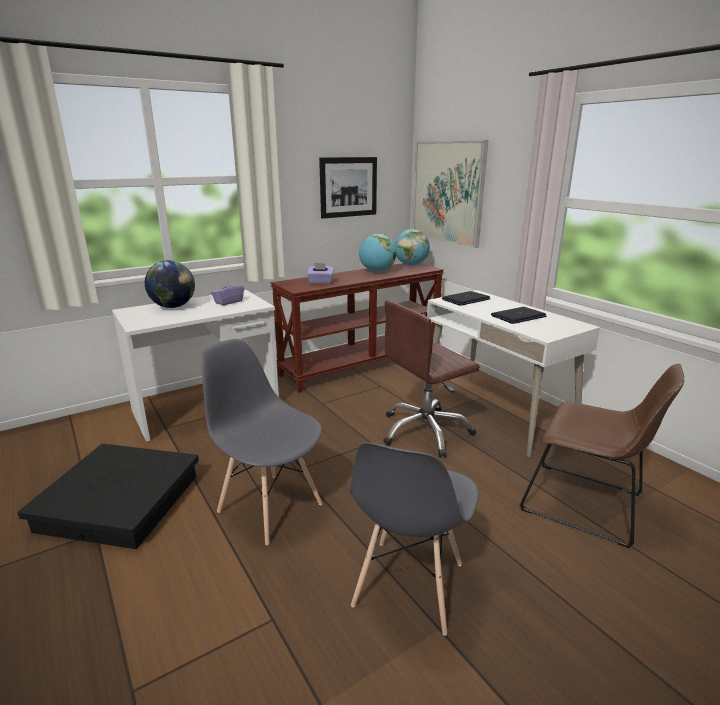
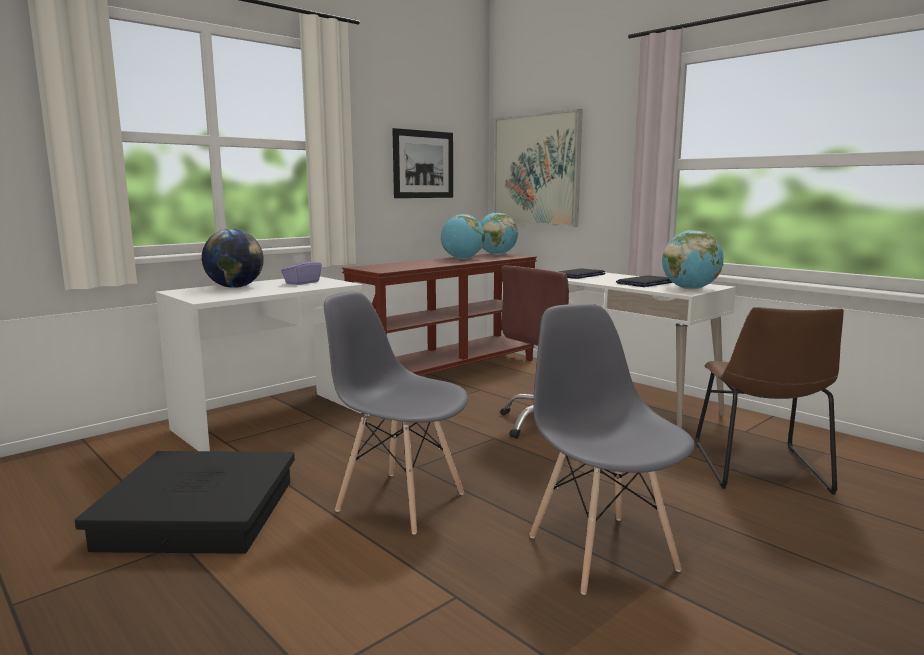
camera: 10 degrees left, 10 degrees down
(320, 282) = (403, 266): purple tissue box -> none
(408, 585) = (601, 551): grey chair -> grey chair turned 150 degrees clockwise
(553, 329) = (690, 289): none -> globe
(587, 504) = (760, 469): brown chair -> brown chair turned 75 degrees clockwise

